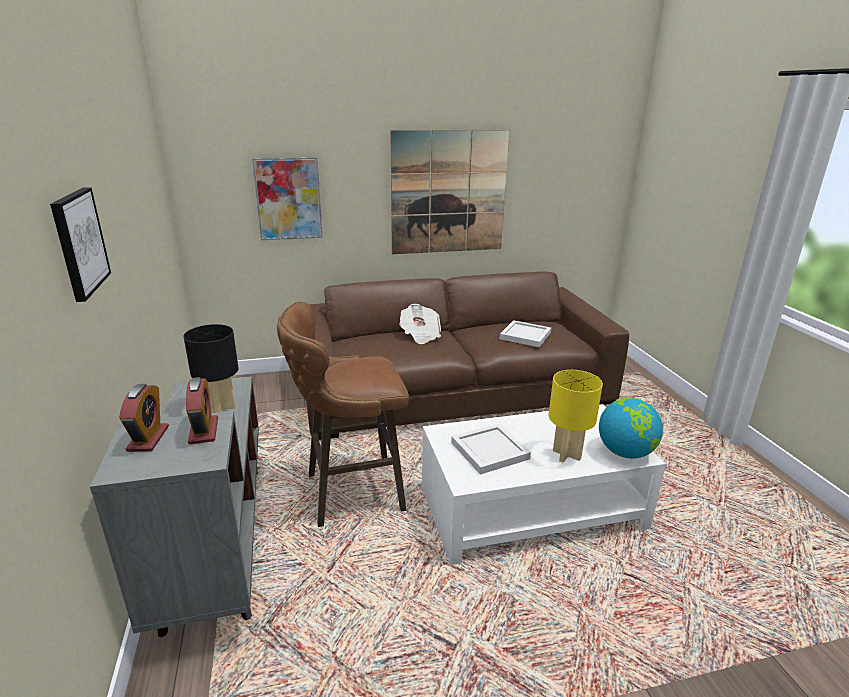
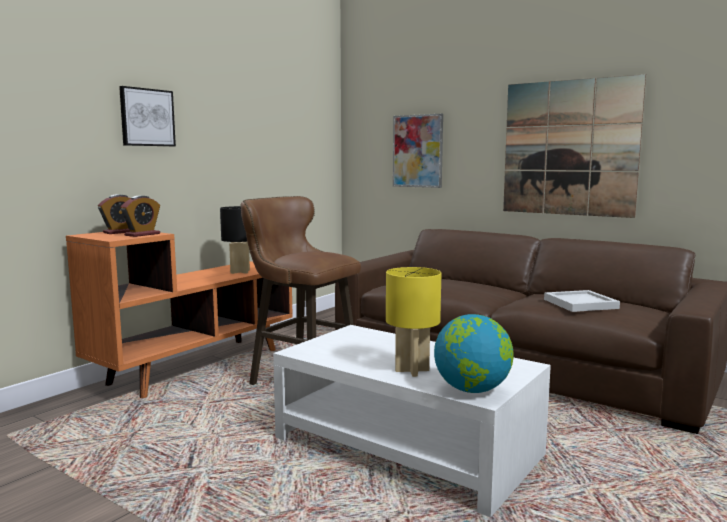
camera: 50 degrees right, 15 degrees down
(215, 538) = (197, 365): grey tv stand -> orange tv stand
(420, 335) = (474, 283): newspaper -> none
(491, 451) = (359, 348): white tray -> none

